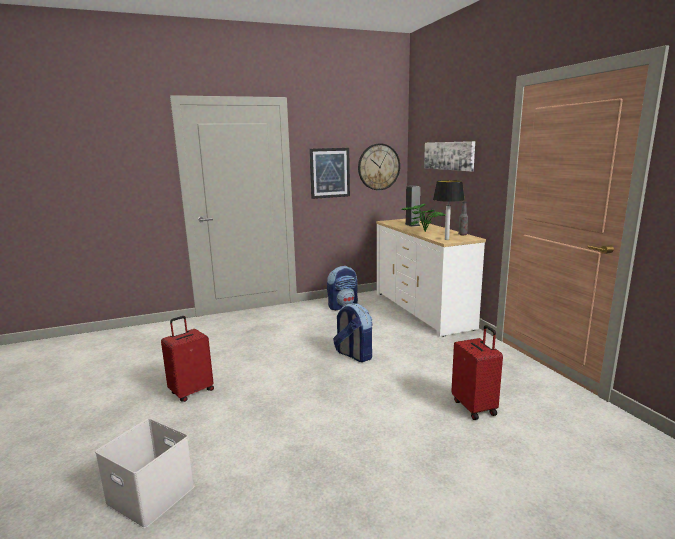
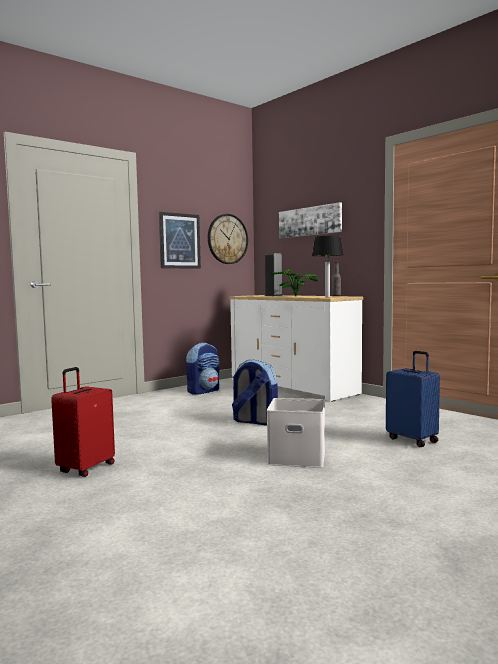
camera: 20 degrees left, 10 degrees down
(153, 494) = (127, 550): white storage box -> white storage box (298, 456)
(475, 407) = (413, 440): red suitcase -> blue suitcase

